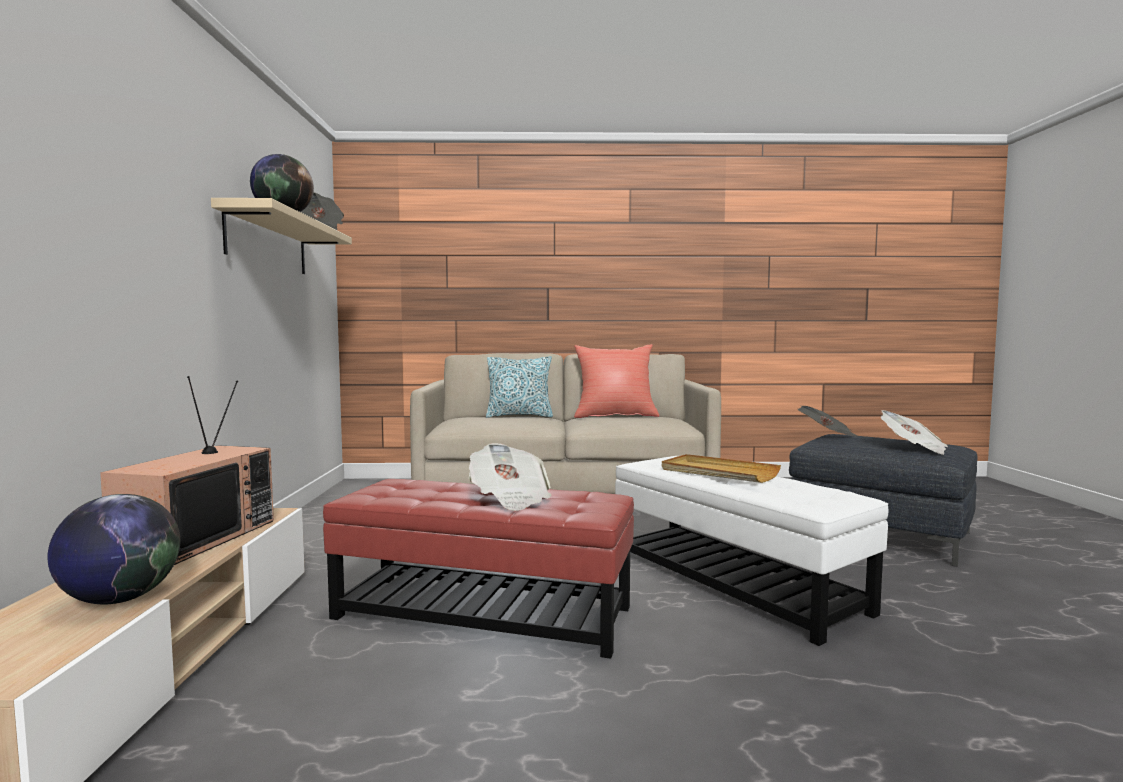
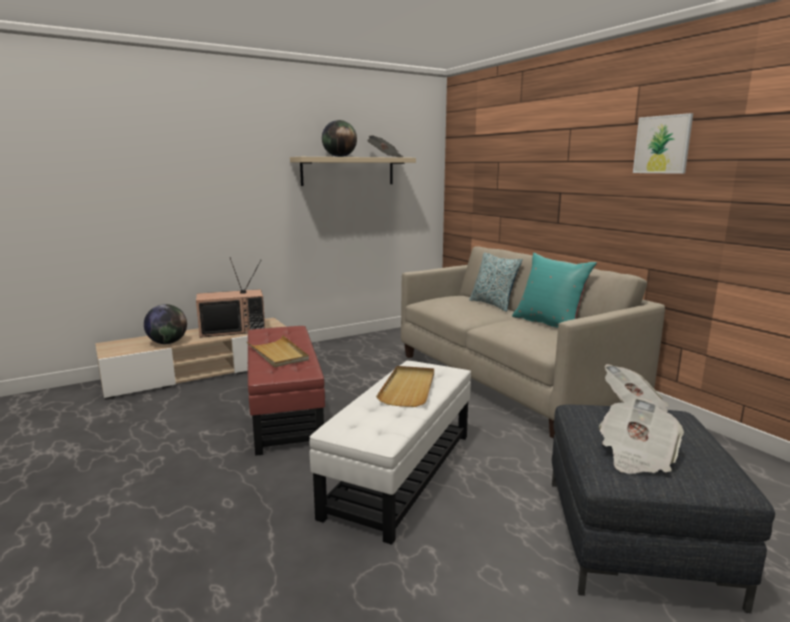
camera: 60 degrees right, 10 degrees up
(510, 499) = (278, 354): newspaper -> beige tray
(615, 415) = (549, 324): red pillow -> turquoise pillow
(661, 242) = (662, 144): none -> picture

